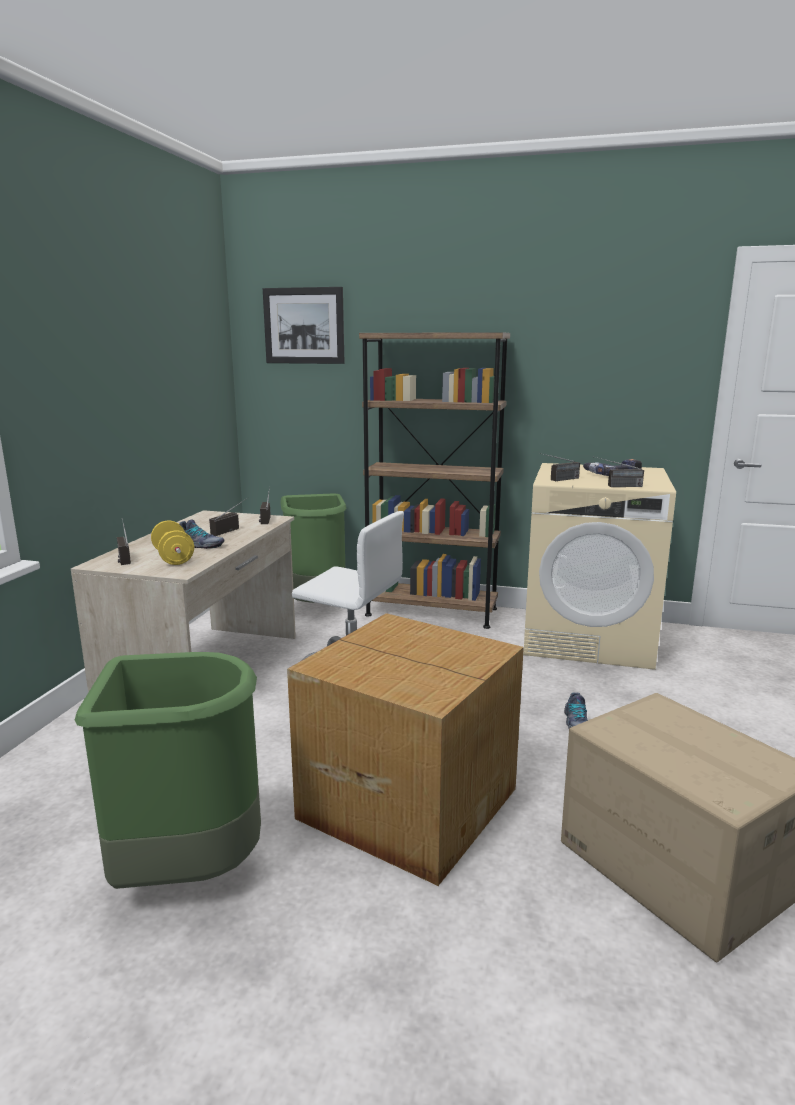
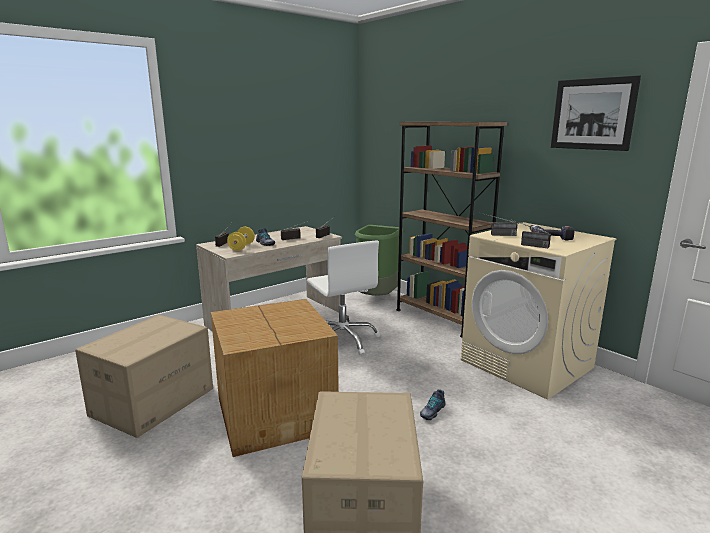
camera: 35 degrees right, 0 degrees up
(187, 871) = (153, 401): green trash can -> cardboard box
(304, 326) = (392, 116): picture -> picture (592, 114)

